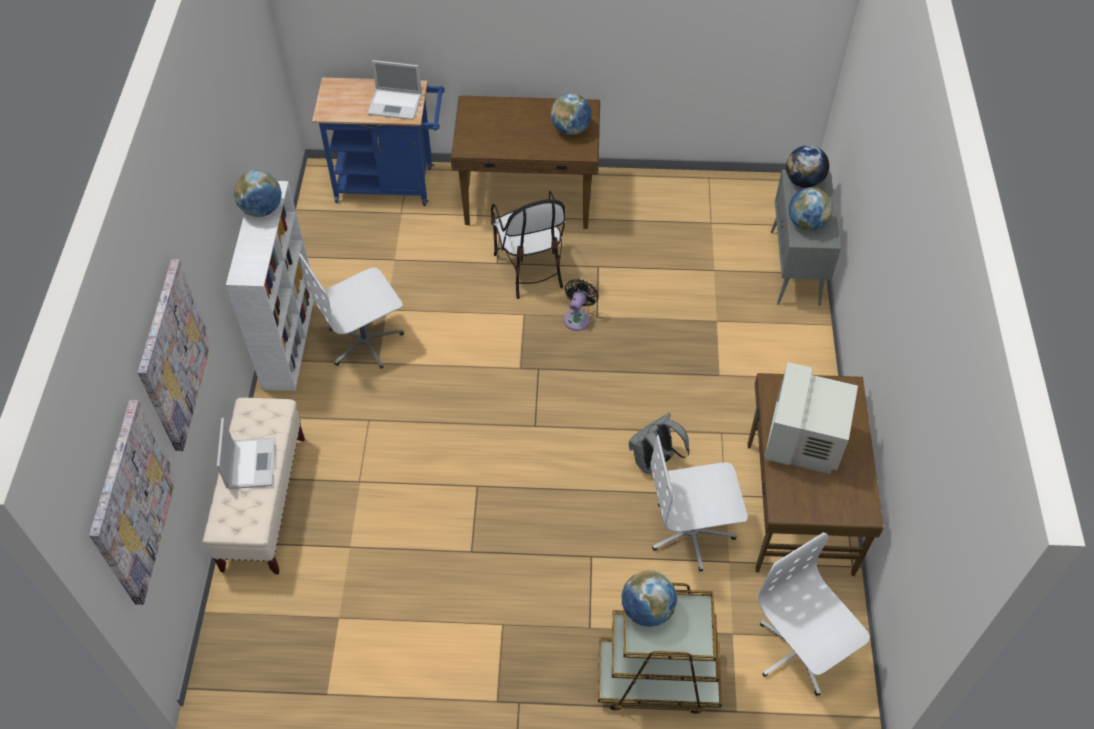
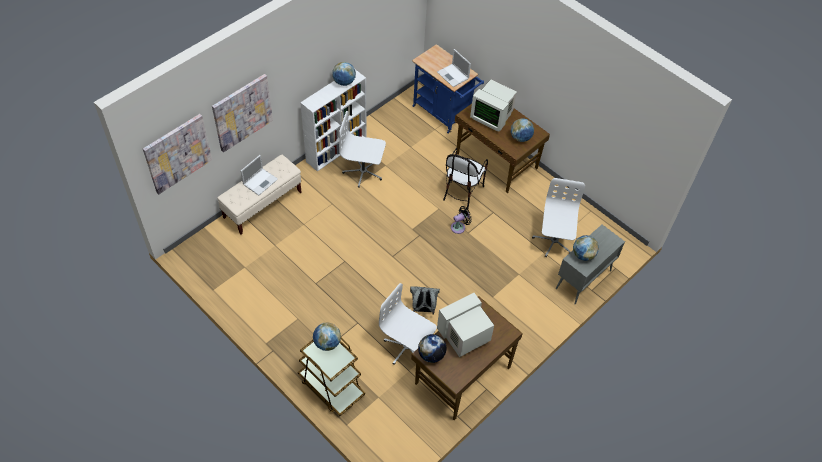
camera: 40 degrees right, 0 degrees up
(503, 127) = (492, 116): none -> monitor
(799, 652) = (396, 427): white office chair -> white office chair (553, 241)
(803, 181) = (605, 236): globe -> globe (431, 355)

